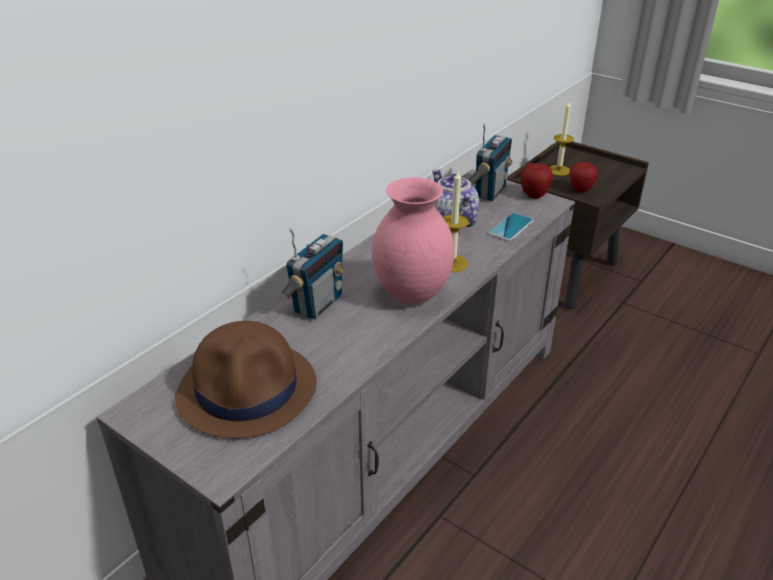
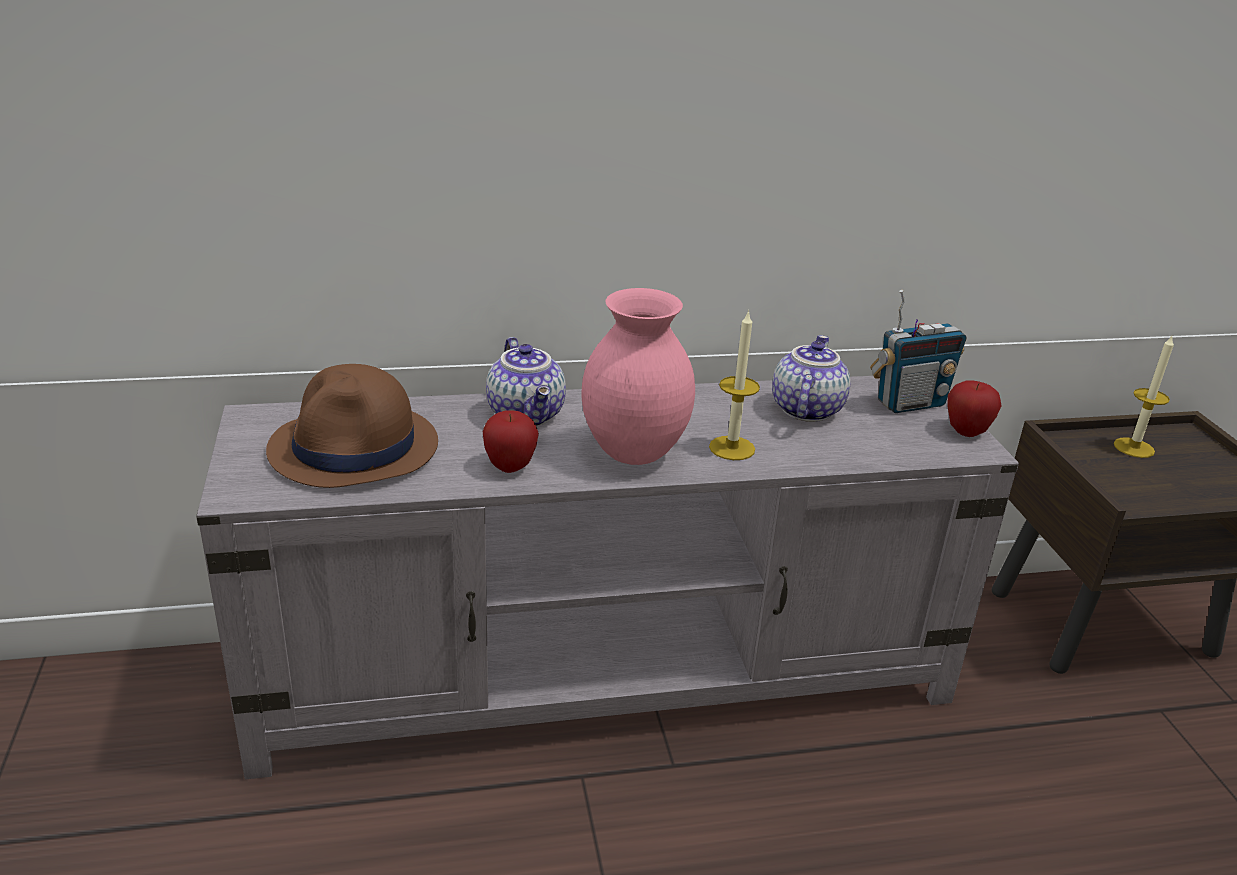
camera: 40 degrees right, 5 degrees down
(317, 304) = (528, 415): radio -> teapot
(511, 227) = (871, 449): phone -> none
(580, 190) = (1131, 483): apple -> apple (510, 467)

